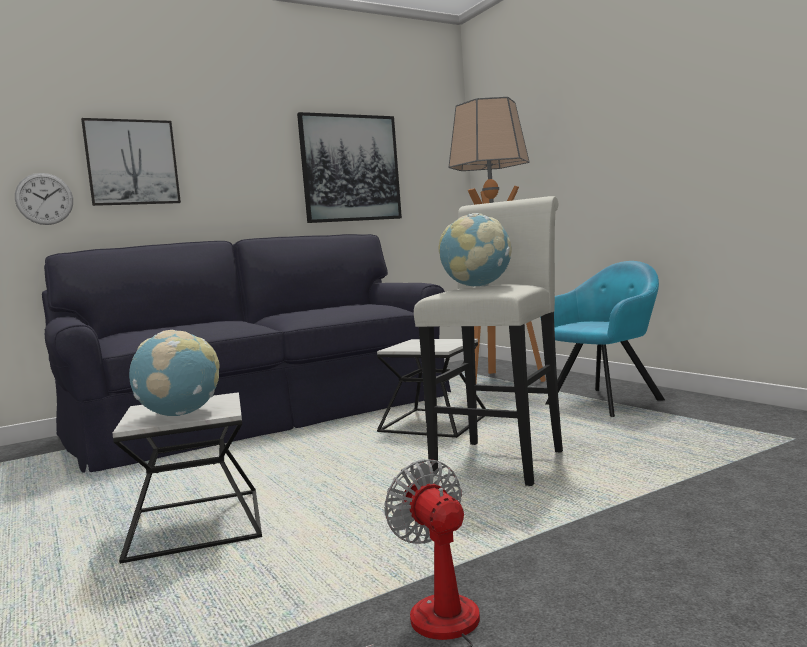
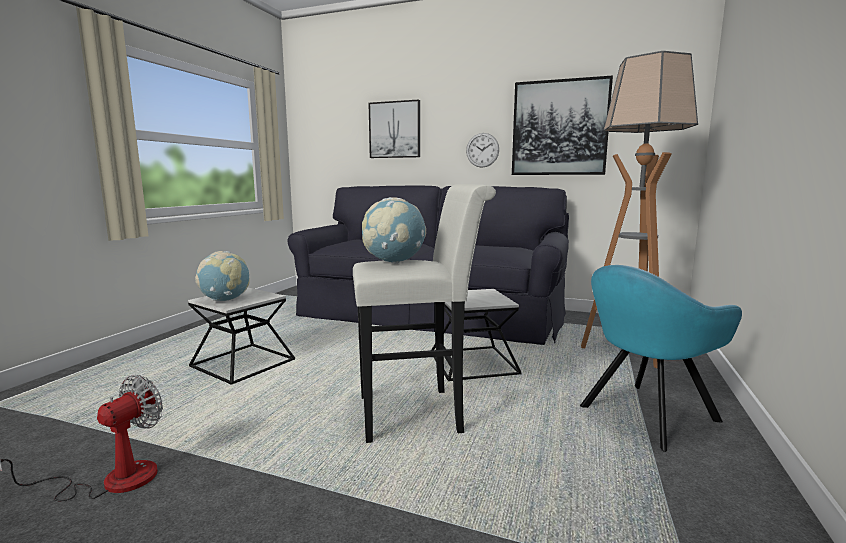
camera: 50 degrees right, 5 degrees up
(44, 199) = (348, 153): wall clock -> wall clock (482, 150)
(607, 401) = (644, 415): turquoise armchair -> turquoise armchair turned 135 degrees clockwise

